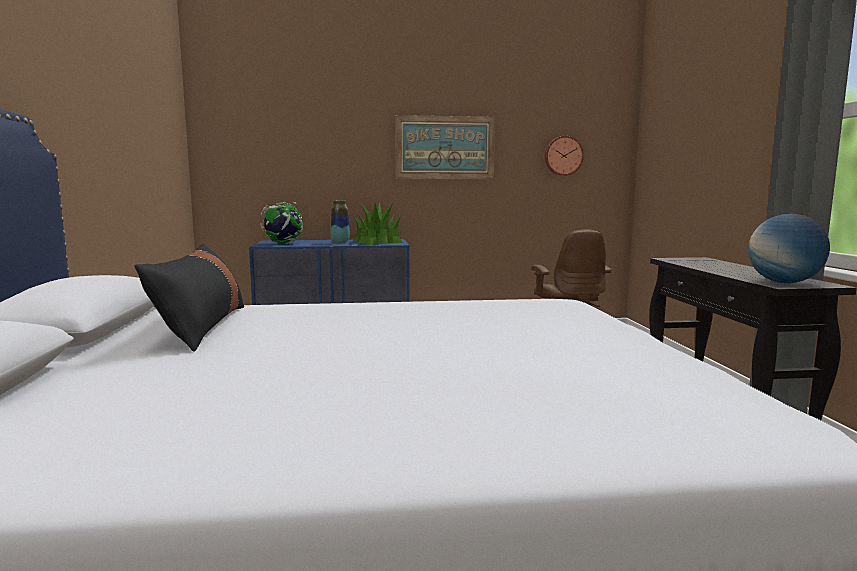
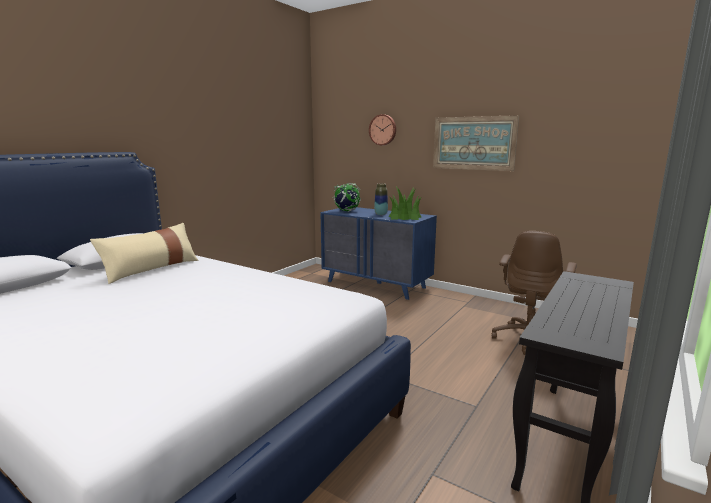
camera: 40 degrees right, 5 degrees up
(202, 326) = (151, 269): black pillow -> beige pillow
(563, 156) = (588, 151): wall clock -> wall clock (383, 130)
(784, 282) = (561, 332): globe -> none

